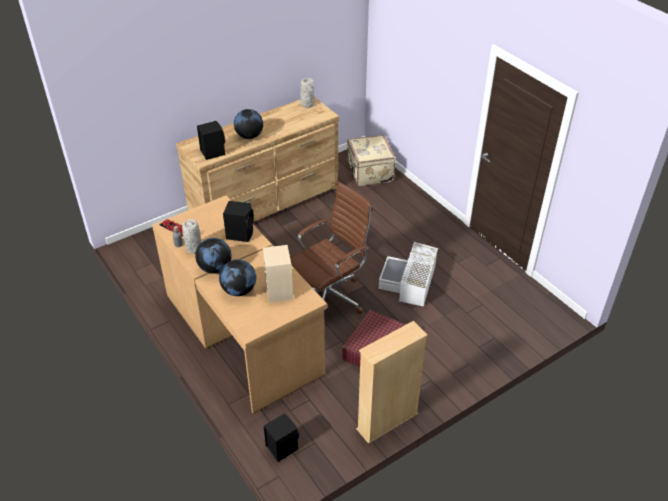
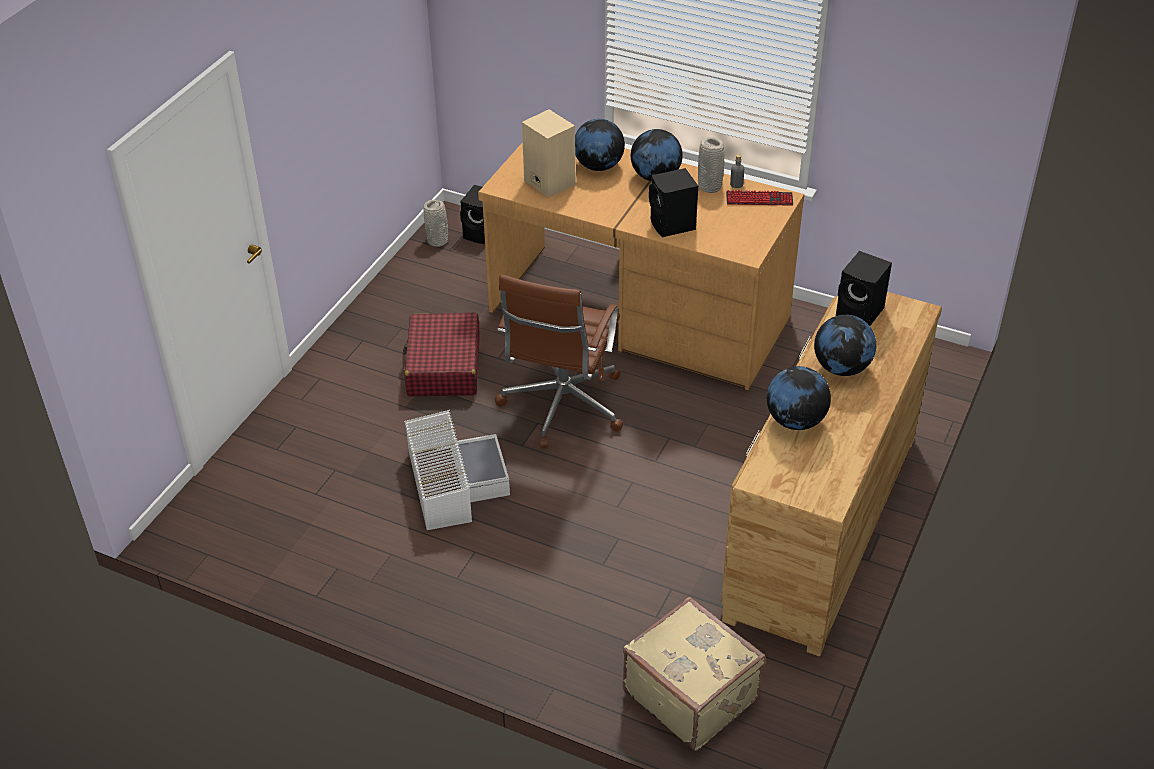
camera: 150 degrees right, 0 degrees up
(291, 126) = (795, 421): none -> globe
(307, 105) = (822, 488): grey vase -> grey vase (438, 241)
(387, 421) = (377, 297): beige bookcase -> none

